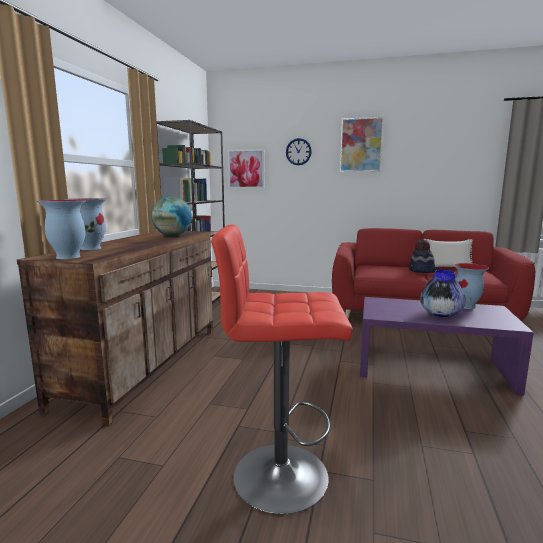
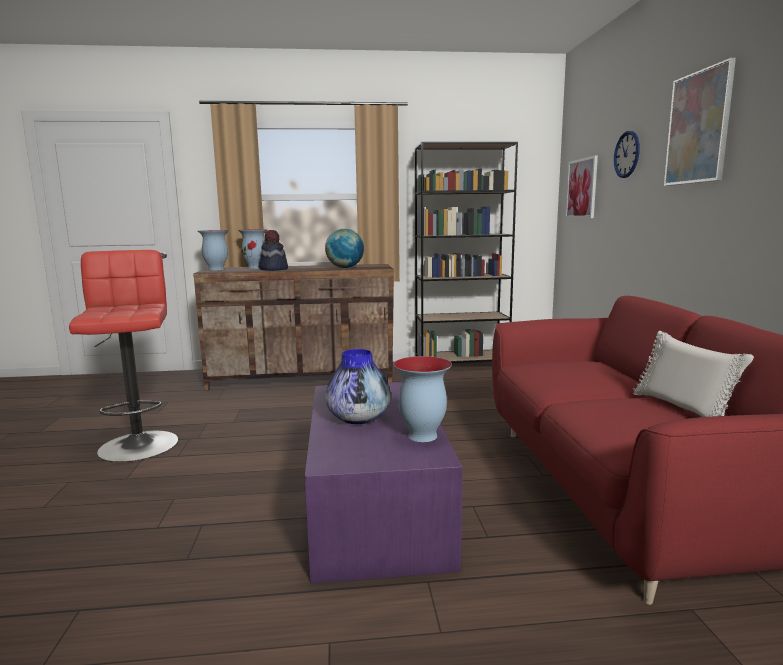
camera: 70 degrees right, 0 degrees up
(421, 271) = (596, 390): hat -> hat (273, 269)

